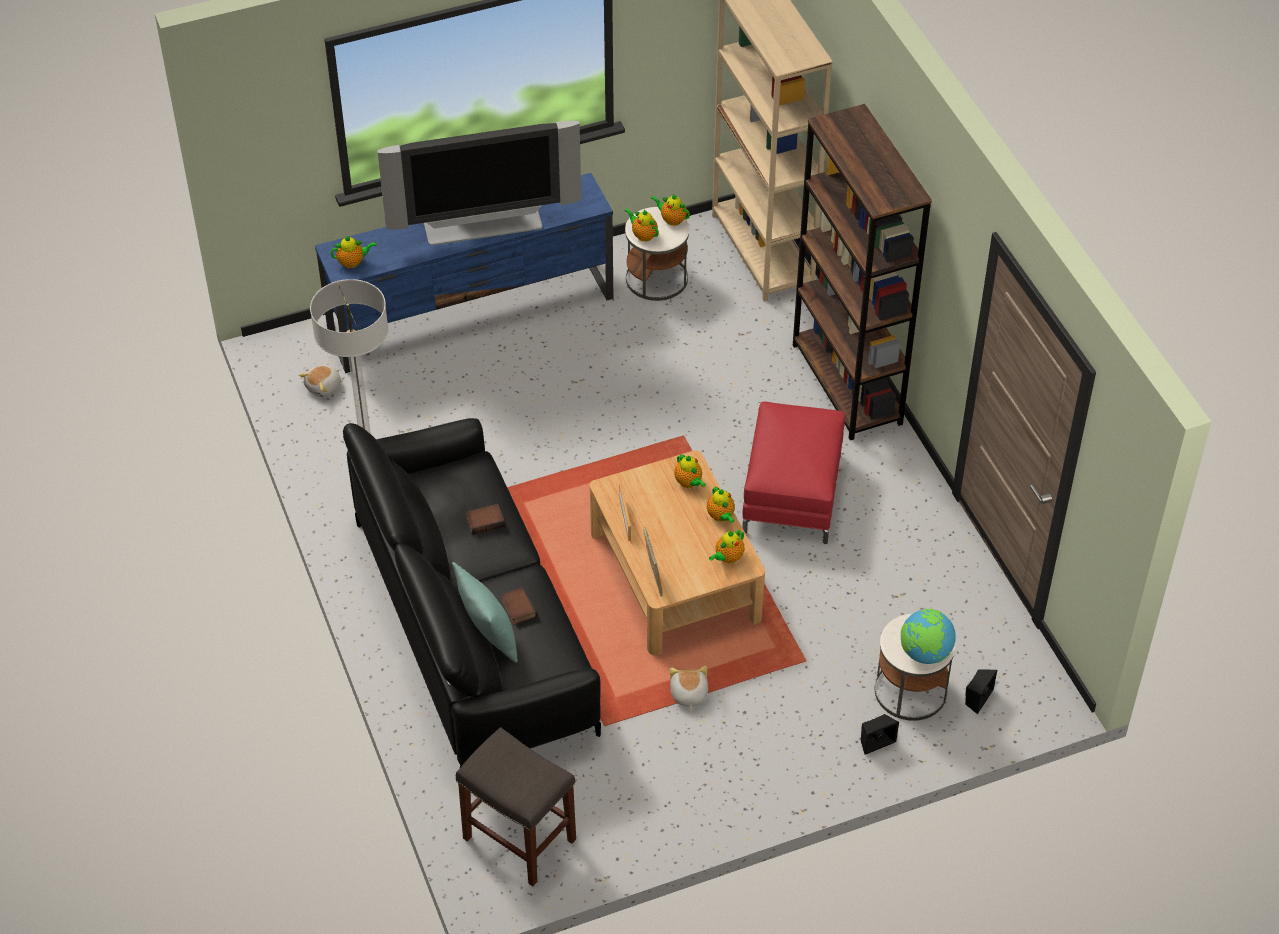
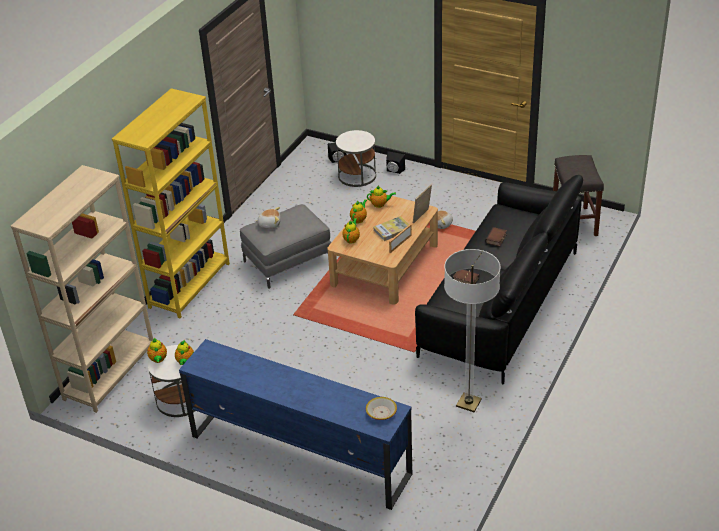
camera: 130 degrees left, 10 degrees down
(324, 387) = (434, 474): plush toy -> plush toy (269, 224)
(353, 262) = (381, 412): teapot -> bowl
(483, 226) = (281, 380): television -> none
(488, 636) = (522, 238): turquoise pillow -> none
(661, 531) = (392, 230): none -> book
(792, 493) = (287, 261): red ottoman -> grey ottoman
(847, 384) = (189, 285): brown bookcase -> yellow bookcase
(925, 653) = (358, 136): globe -> none

